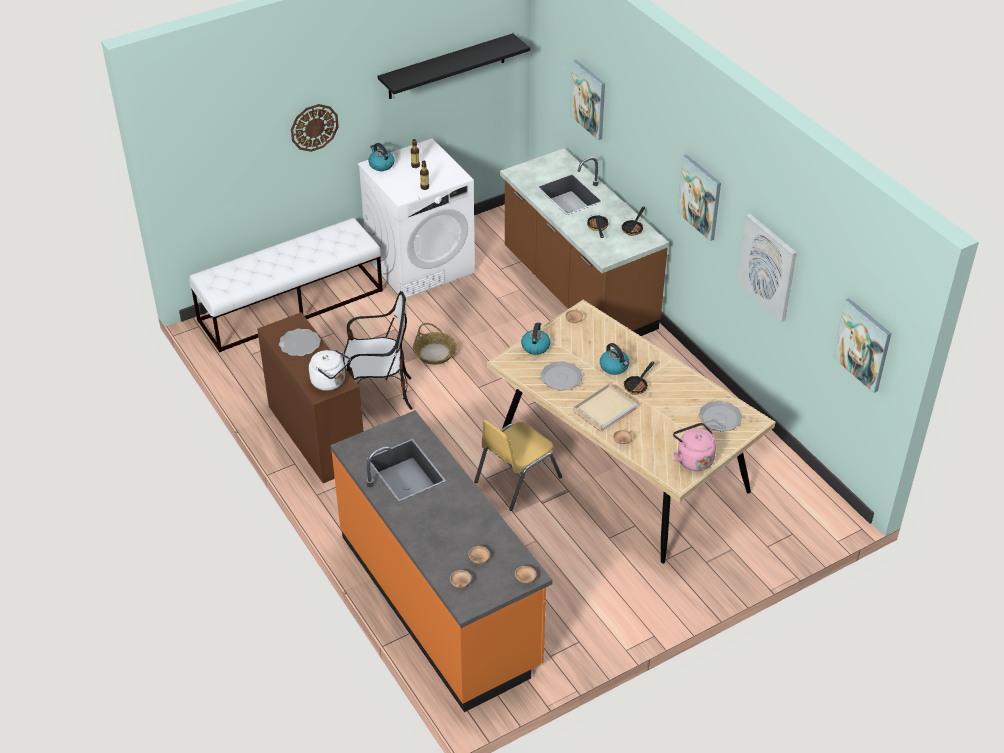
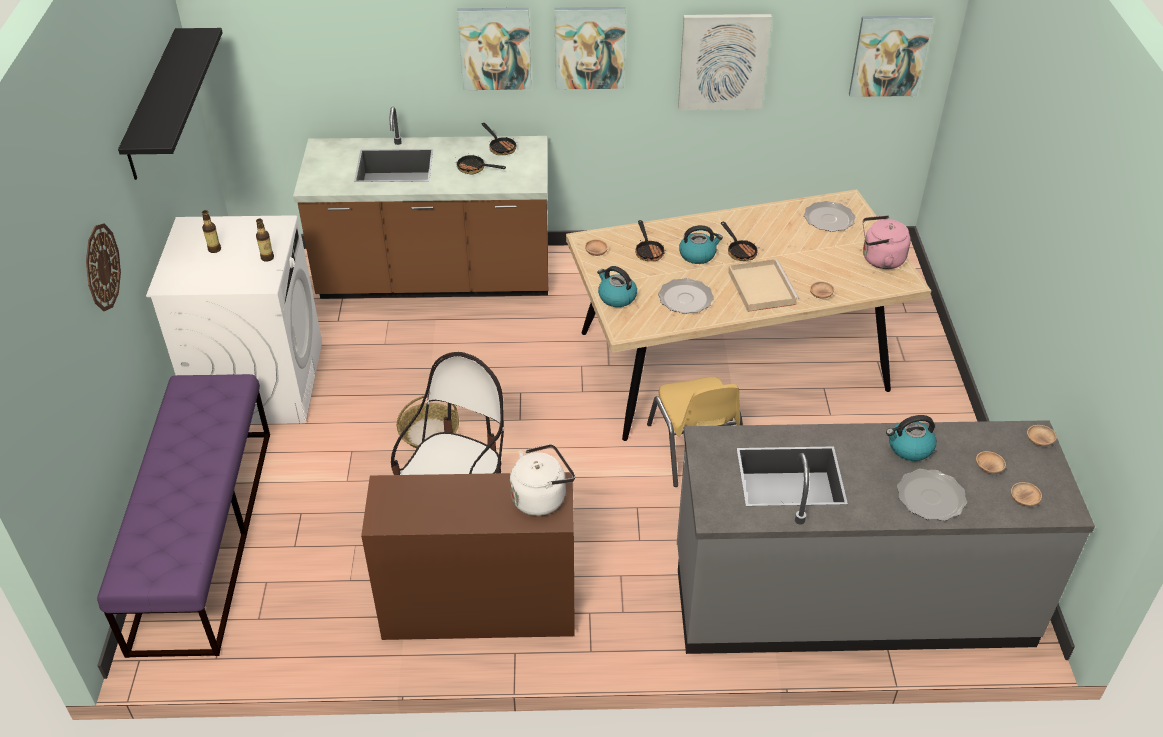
camera: 60 degrees left, 0 degrees up
(291, 305) = (203, 536): white bench -> purple bench
(299, 344) = (437, 501): plate -> plate (931, 497)
(381, 165) = (176, 276): kettle -> kettle (909, 448)
(440, 601) = (849, 597): orange counter -> grey counter
(589, 99) = (340, 44): picture -> picture (495, 48)
(597, 343) = (648, 251): none -> frying pan

